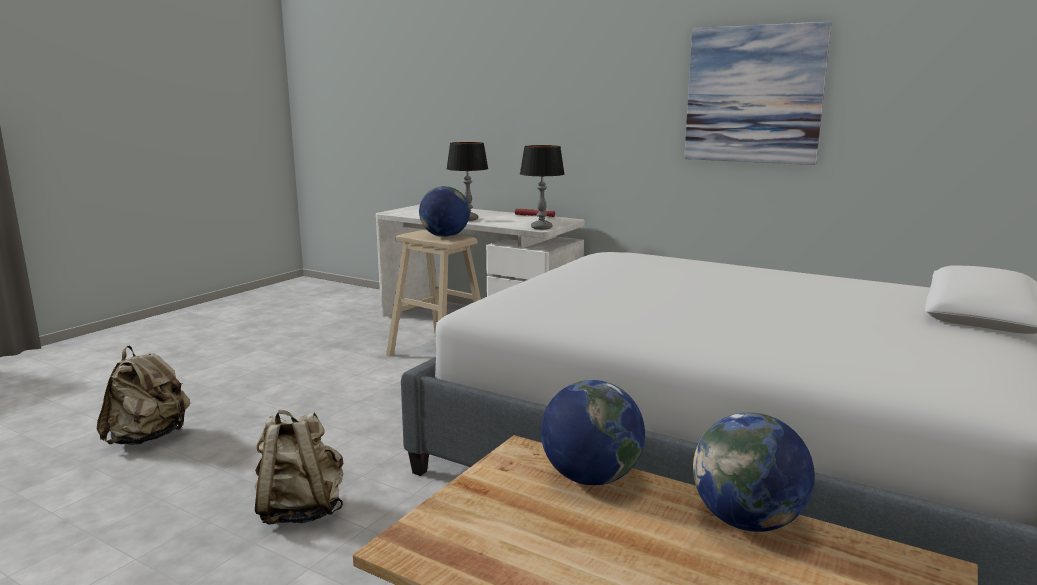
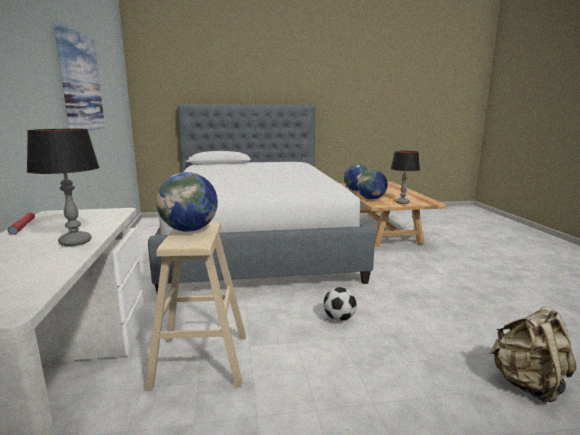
camera: 130 degrees left, 0 degrees up
(301, 511) = (432, 290): beige backpack -> none
(383, 415) = (339, 318): none -> football
(541, 228) = (115, 211): table lamp -> table lamp (402, 202)

